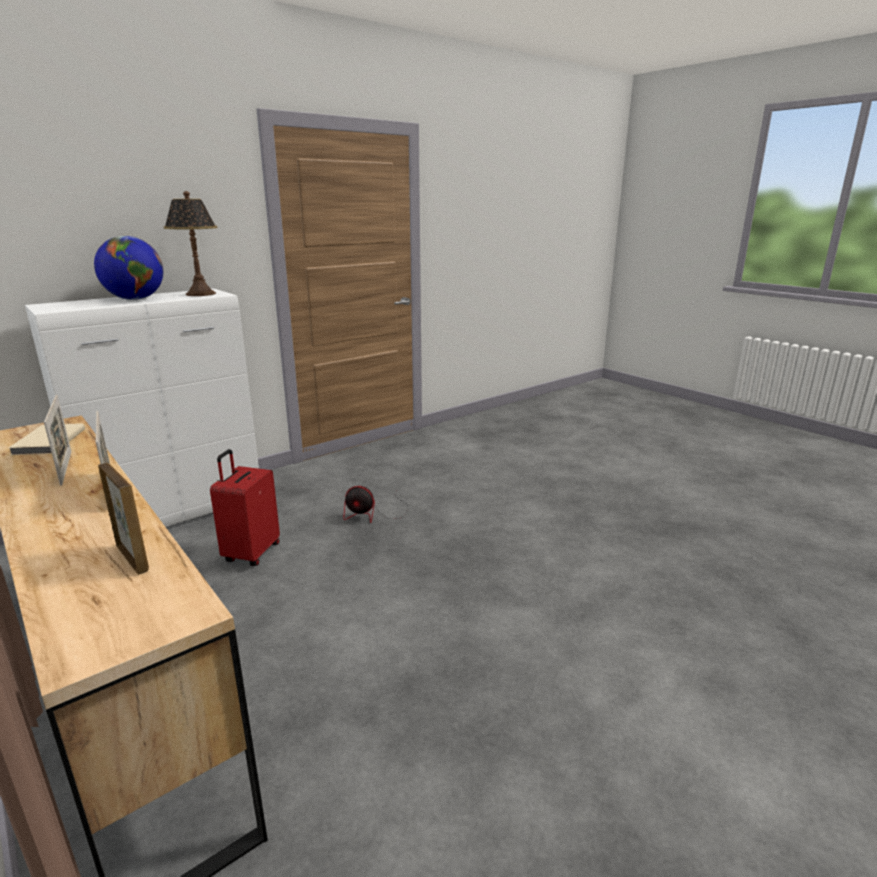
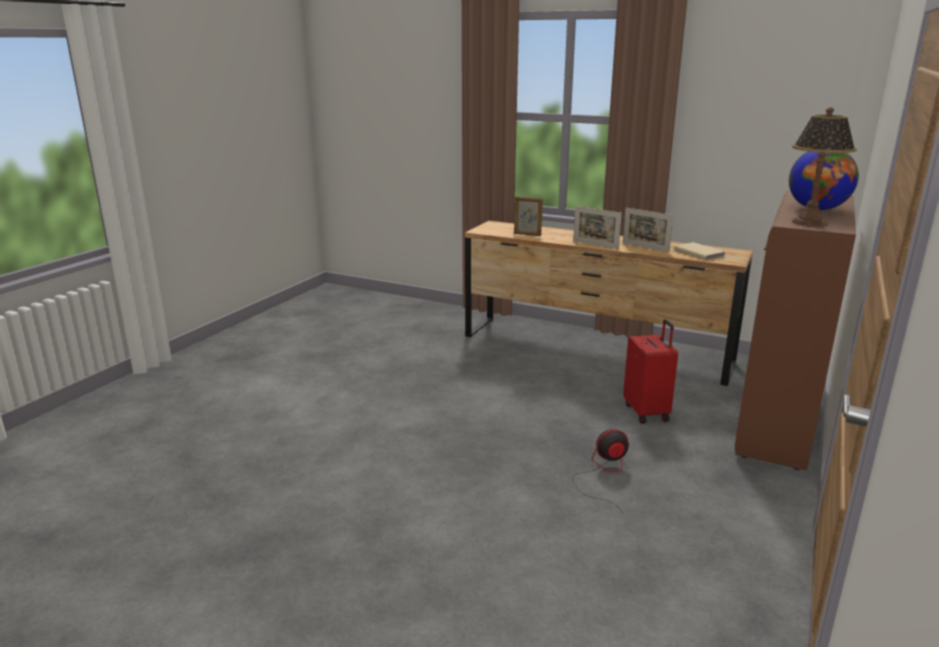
camera: 155 degrees right, 0 degrees up
(177, 513) = (776, 425): white cabinet -> brown cabinet

